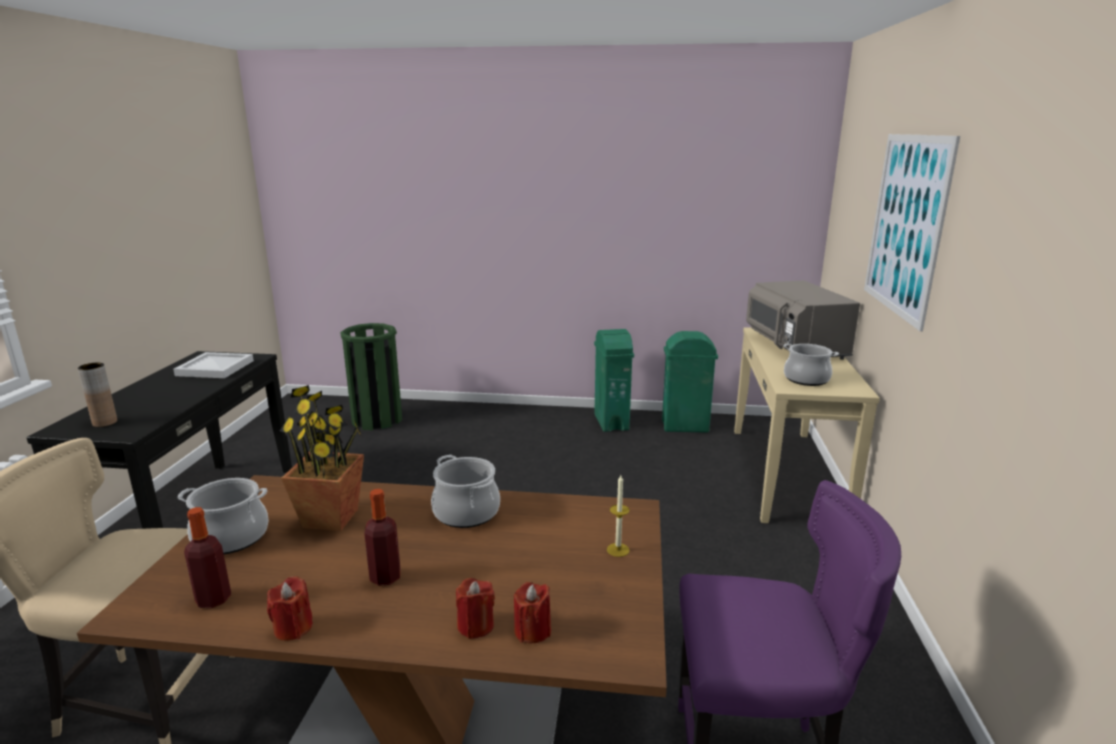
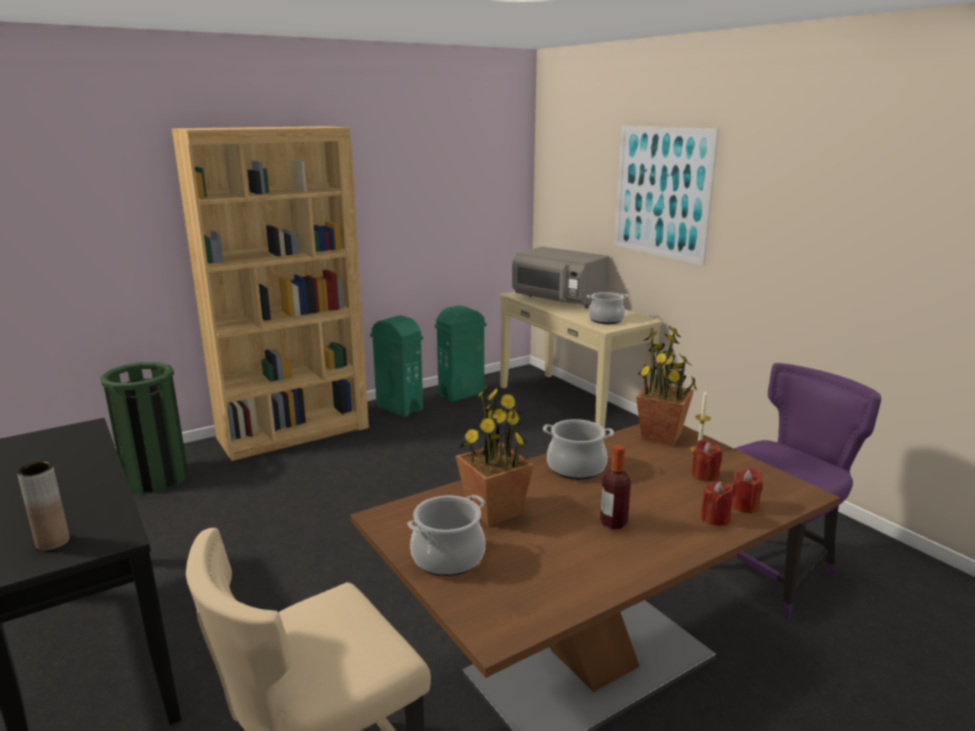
camera: 40 degrees left, 0 degrees up
(213, 599) = (535, 593): bottle -> none
(215, 368) = (58, 451): white tray -> none
(293, 628) = (626, 575): red candle -> red candle (704, 475)
(504, 416) = (294, 432): none -> brown bookcase
(609, 519) = (662, 436): none -> potted plant

